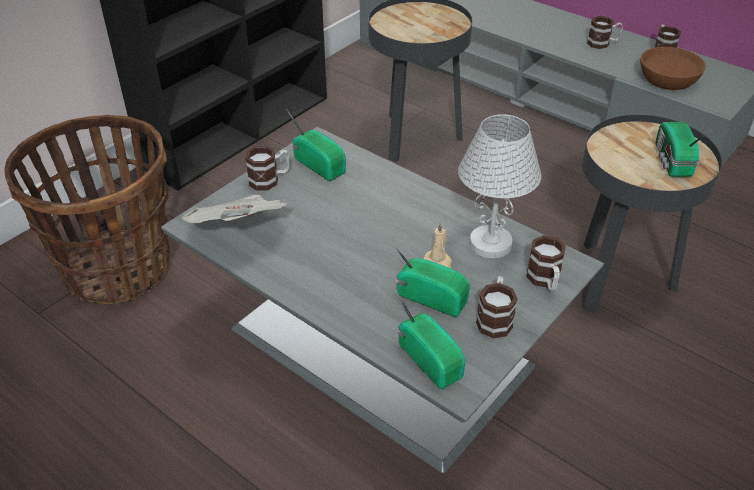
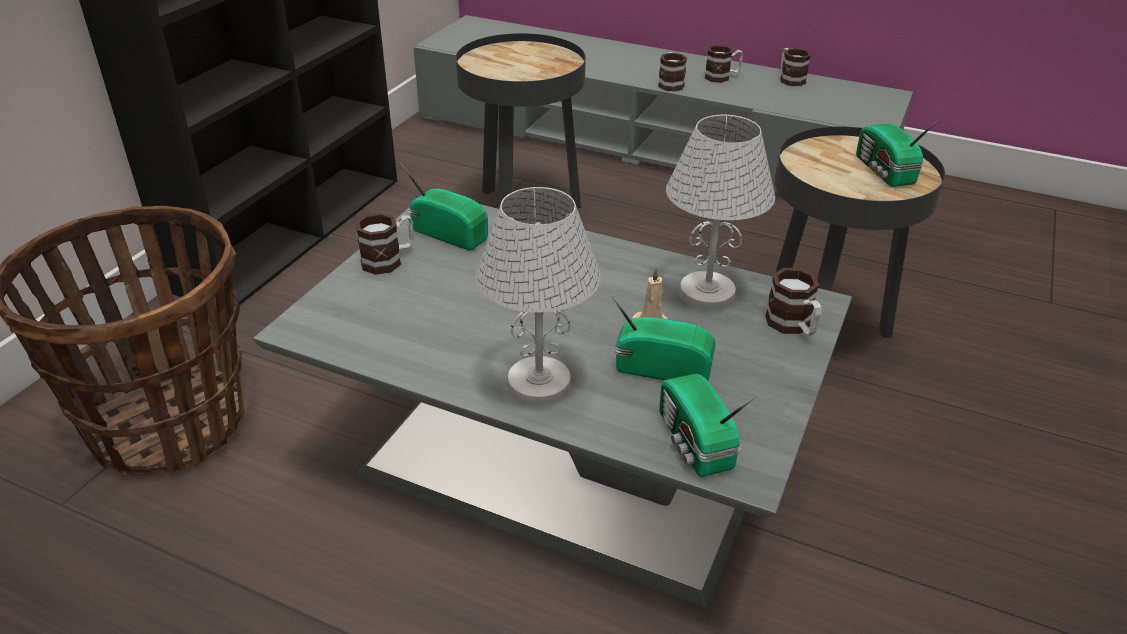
camera: 15 degrees left, 5 degrees down
(240, 230) = (370, 325): newspaper -> none
(339, 294) = (539, 383): none -> white table lamp
(430, 358) = (694, 443): radio -> radio turned 150 degrees counterclockwise
(495, 318) = (753, 380): mug -> mug (670, 83)
(669, 79) = (810, 105): brown bowl -> none

